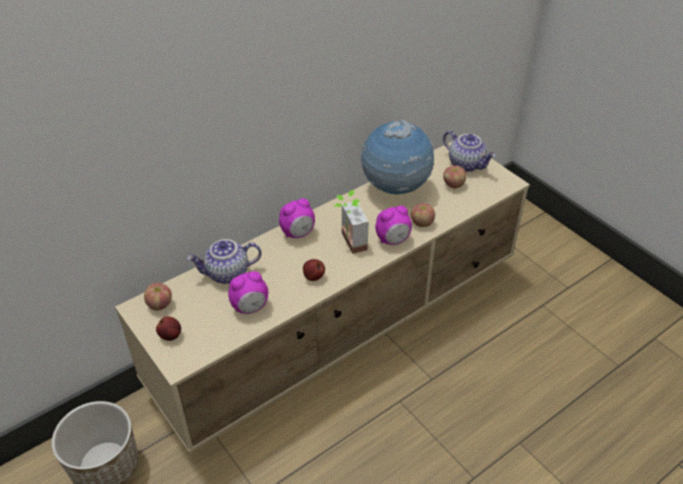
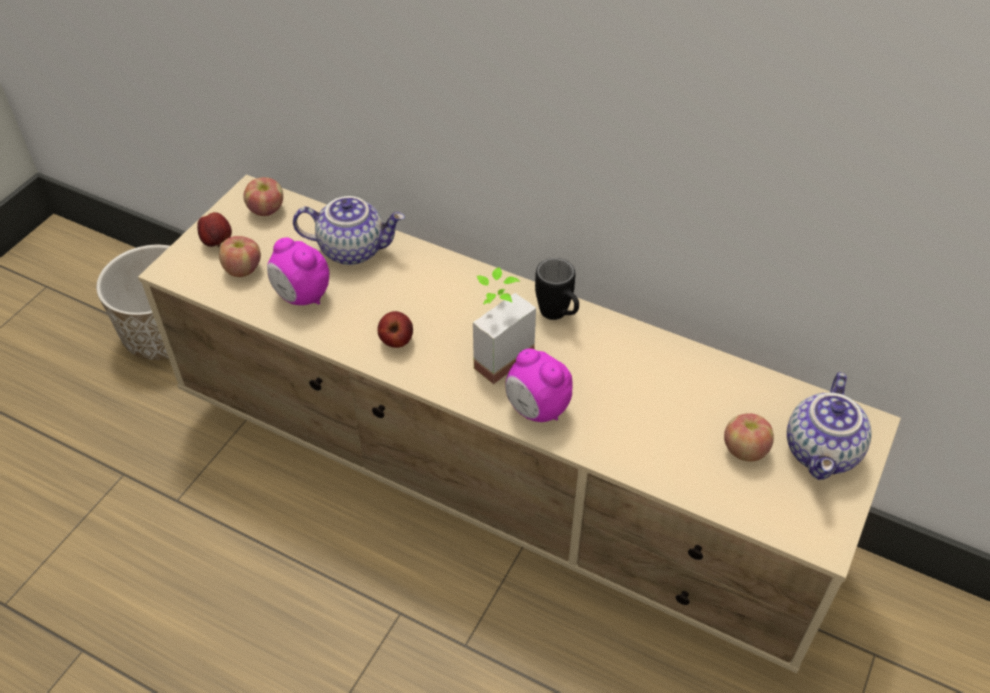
camera: 65 degrees right, 5 degrees up
(227, 274) = (353, 249): teapot -> teapot turned 135 degrees clockwise
(298, 233) = (480, 289): alarm clock -> none
(337, 212) = (558, 316): none -> black mug
(395, 189) = (669, 370): globe -> none
(421, 223) = (605, 435): apple -> apple (242, 269)

